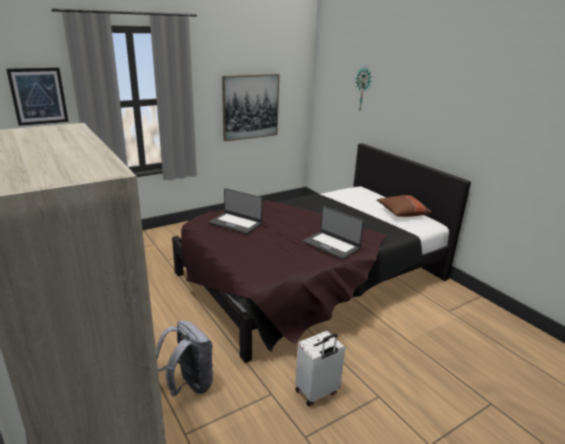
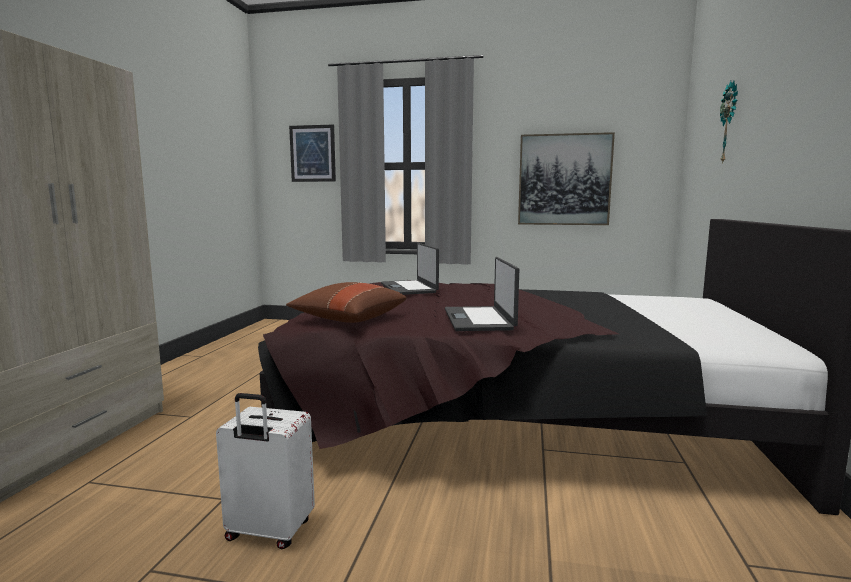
camera: 45 degrees right, 15 degrees down
(188, 385) = (181, 445): grey backpack -> none
(402, 213) = (725, 327): brown pillow -> brown pillow (348, 319)

